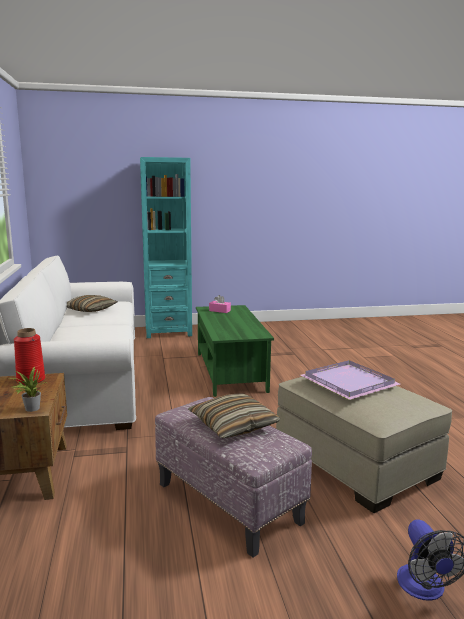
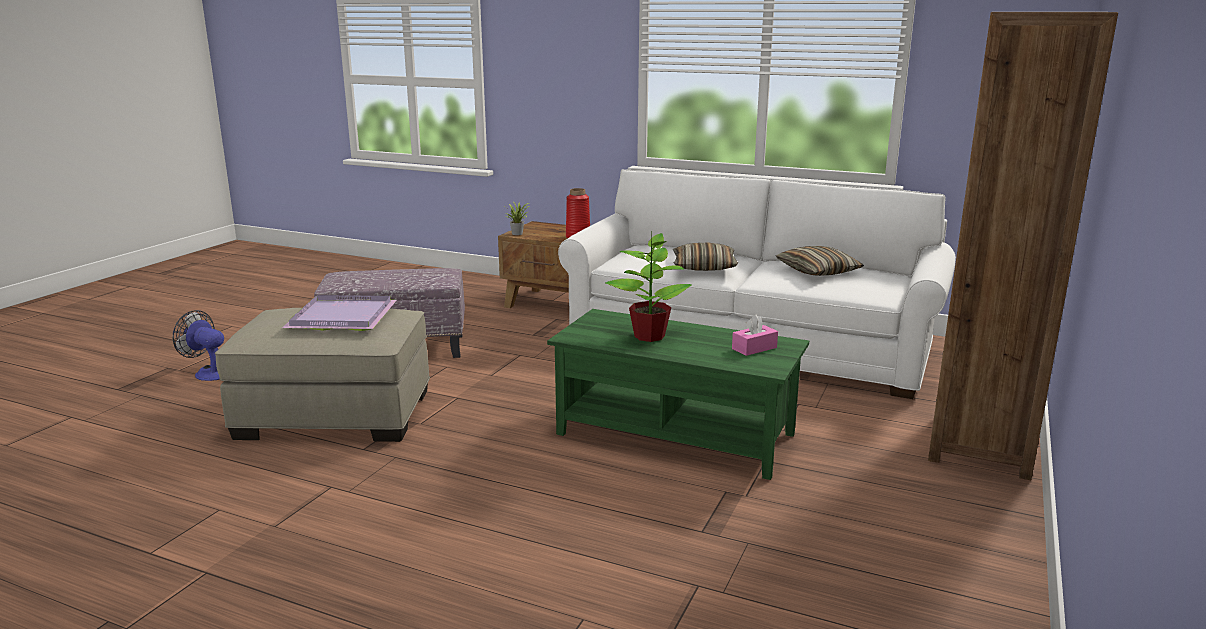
camera: 125 degrees right, 5 degrees up
(168, 331) = (981, 446): turquoise bookcase -> brown bookcase
(233, 425) = (387, 276): pillow -> pillow (704, 267)
(234, 324) = (649, 336): none -> potted plant

